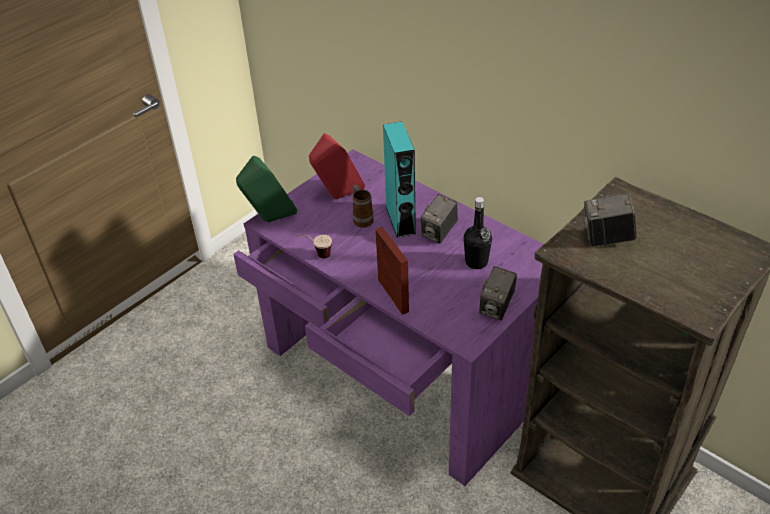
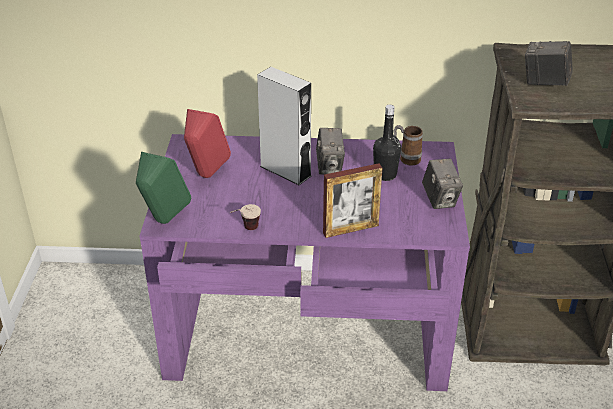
camera: 40 degrees left, 5 degrees down
(362, 218) = (250, 184): mug -> mug (406, 158)
(393, 295) = (350, 229): picture frame -> picture frame turned 135 degrees clockwise
(400, 220) = (285, 171): turquoise speaker -> grey speaker
(607, 238) = (545, 82): camera -> camera turned 60 degrees clockwise

